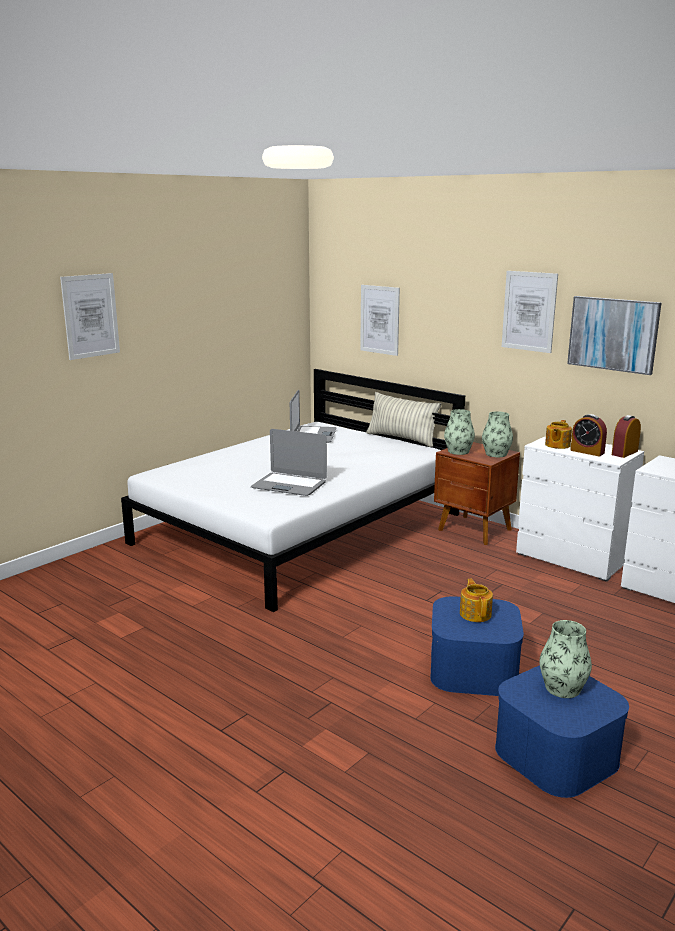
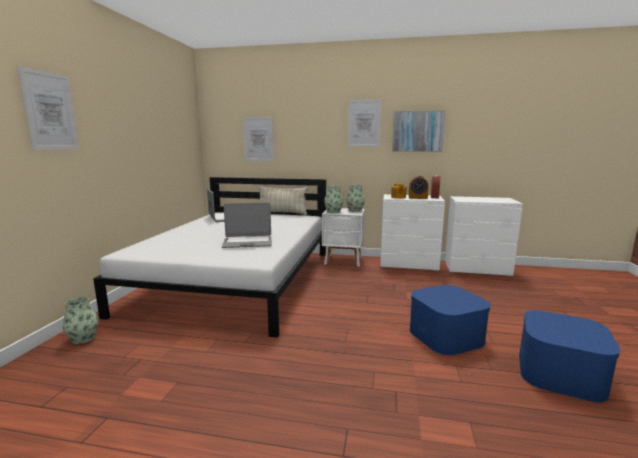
camera: 30 degrees left, 5 degrees down
(474, 530) = (344, 261): brown nightstand -> white nightstand
(475, 614) = (444, 295): teapot -> none
(562, 688) = (558, 324): vase -> vase (83, 338)

